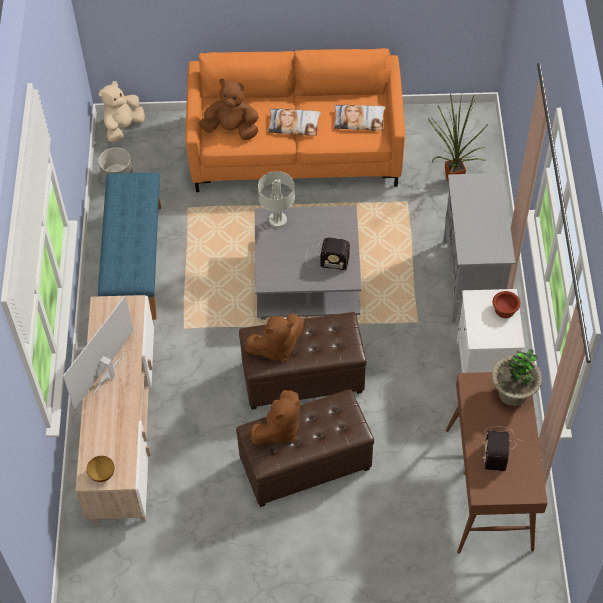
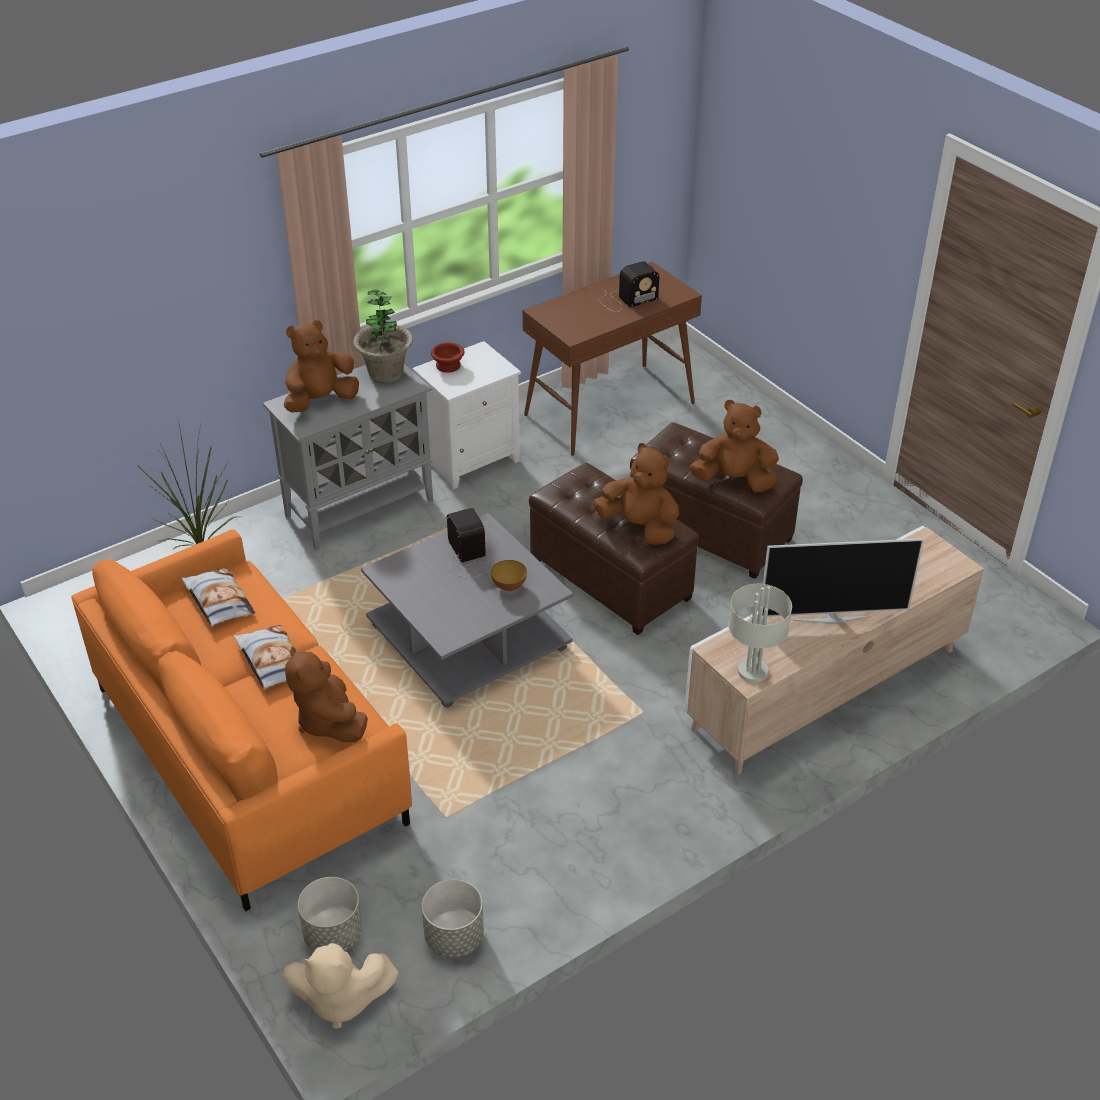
camera: 125 degrees left, 15 degrees down
(102, 475) = (943, 557): bowl -> bowl (509, 586)
(134, 261) = (588, 823): blue bench -> none
(158, 138) = (333, 935): none -> grey planter
(277, 220) = (443, 625): grey table lamp -> grey table lamp (752, 672)
(482, 201) = (320, 401): none -> brown plush toy
(513, 393) = (558, 310): potted plant -> potted plant (386, 372)

